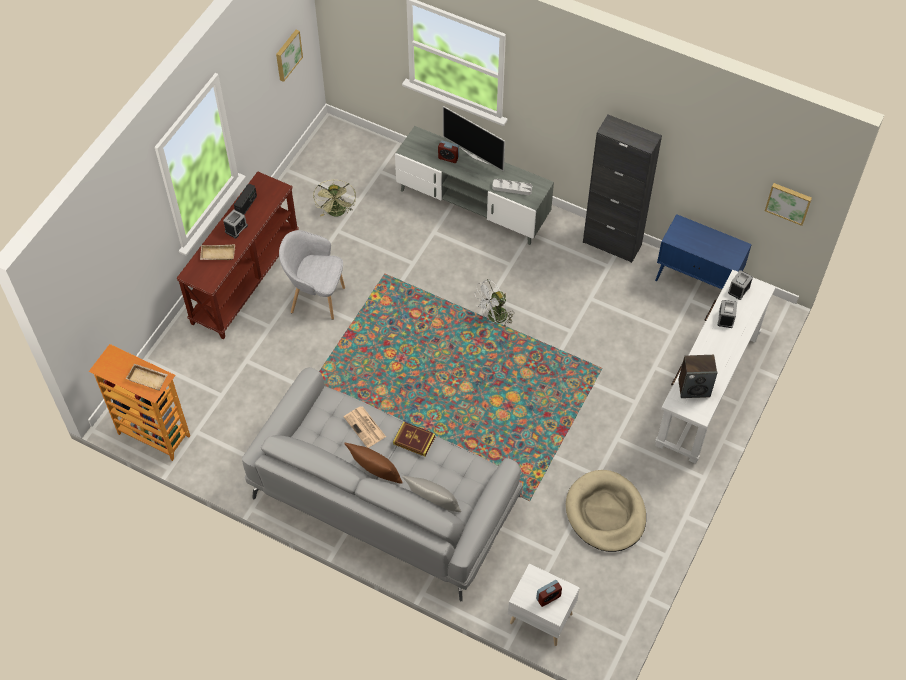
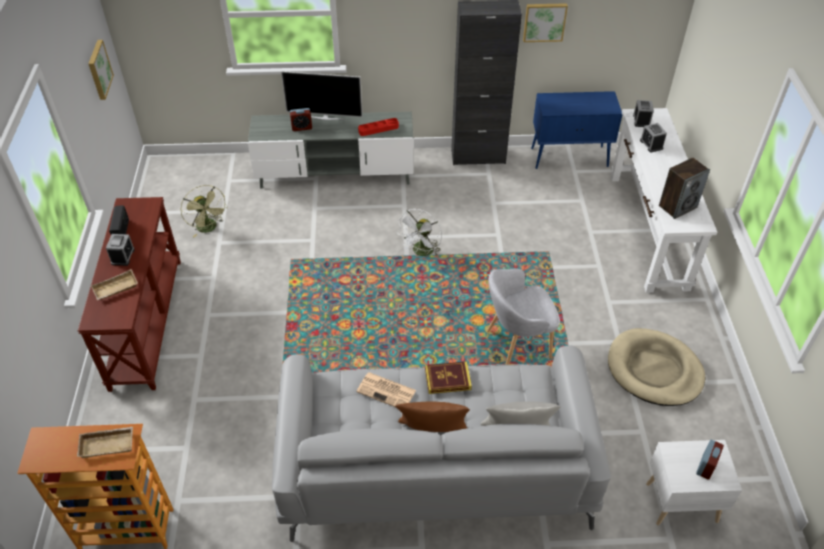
camera: 30 degrees left, 10 degrees down
(316, 298) = (234, 308): grey armchair -> grey armchair (516, 346)
(512, 188) = (378, 129): grey tray -> red tray
(788, 202) = (650, 23): picture -> picture (544, 21)

